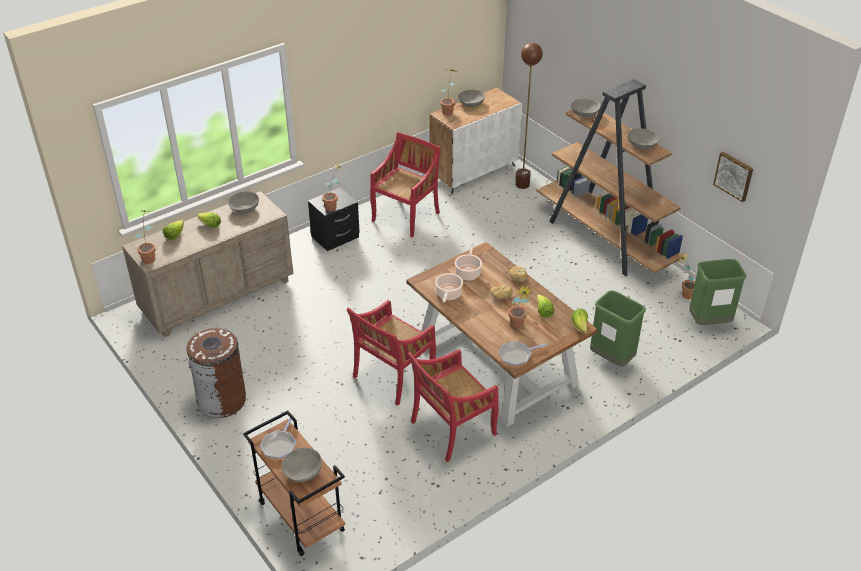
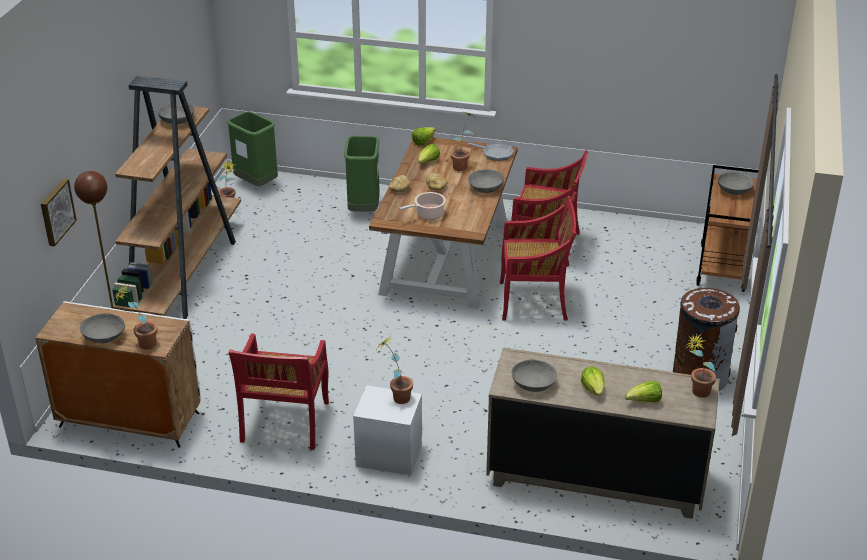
camera: 130 degrees left, 5 degrees down
(279, 445) = (733, 210): frying pan -> none
(335, 237) = (389, 454): black nightstand -> white nightstand
(406, 216) = (285, 423): red chair -> red chair turned 75 degrees counterclockwise
(448, 295) = (471, 211): cooking pot -> none
(584, 113) = (144, 166): grey bowl -> grey bowl (485, 188)
(734, 176) = (188, 65): picture -> picture (56, 211)

